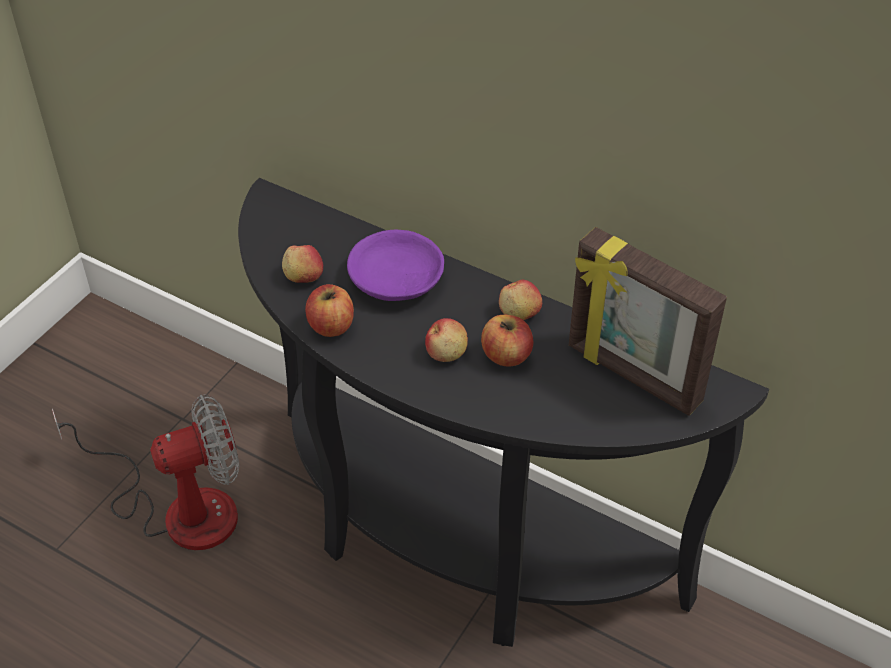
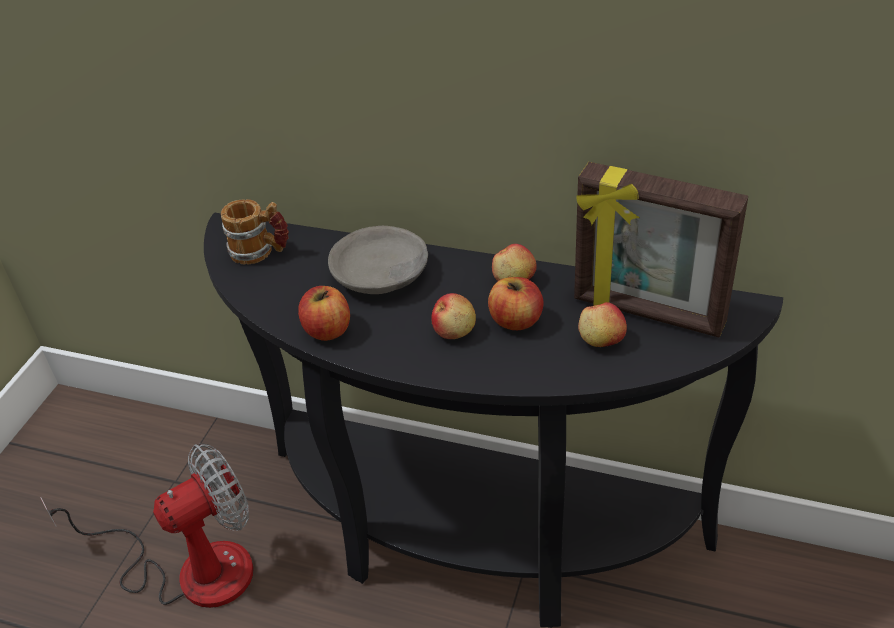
camera: 10 degrees left, 5 degrees down
(291, 230) = (260, 252): none -> mug
(303, 276) = (285, 290): apple -> apple (601, 340)
(397, 279) = (381, 274): purple bowl -> grey bowl

